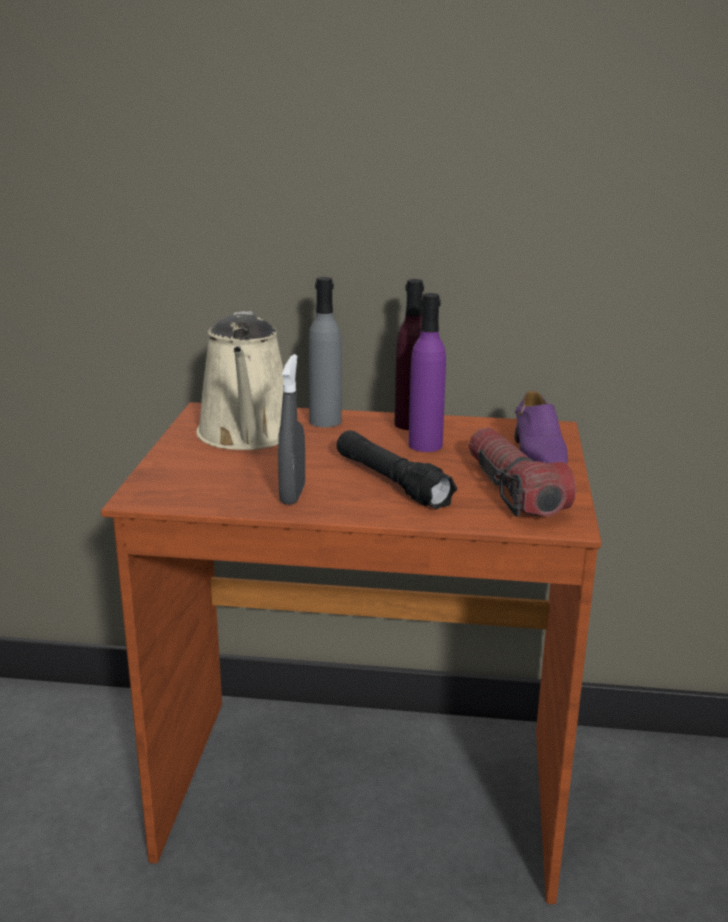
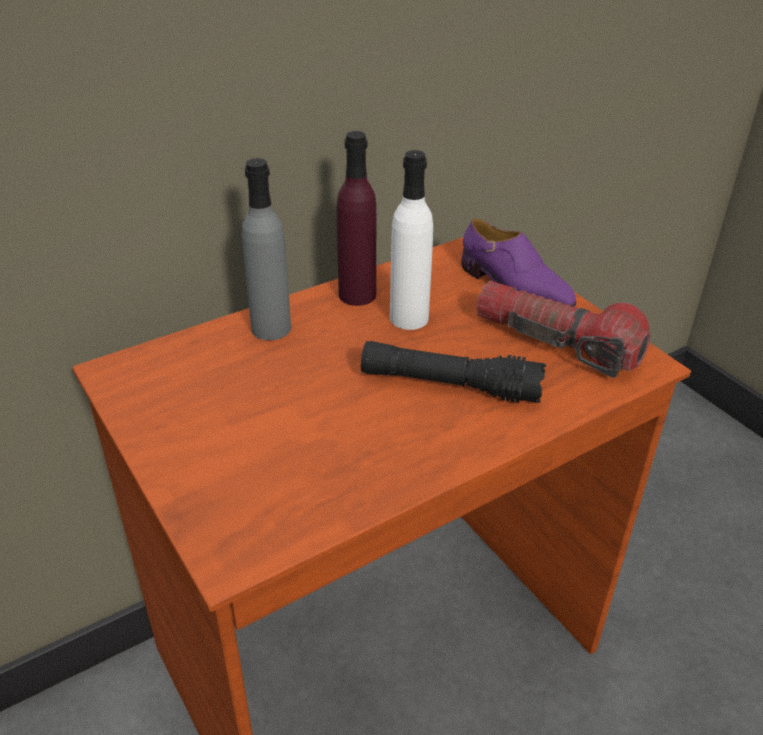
camera: 40 degrees left, 15 degrees up
(248, 435) = (218, 388): beige watering can -> none
(292, 494) = (386, 455): grey spray bottle -> none
(425, 445) = (409, 318): purple bottle -> white bottle

